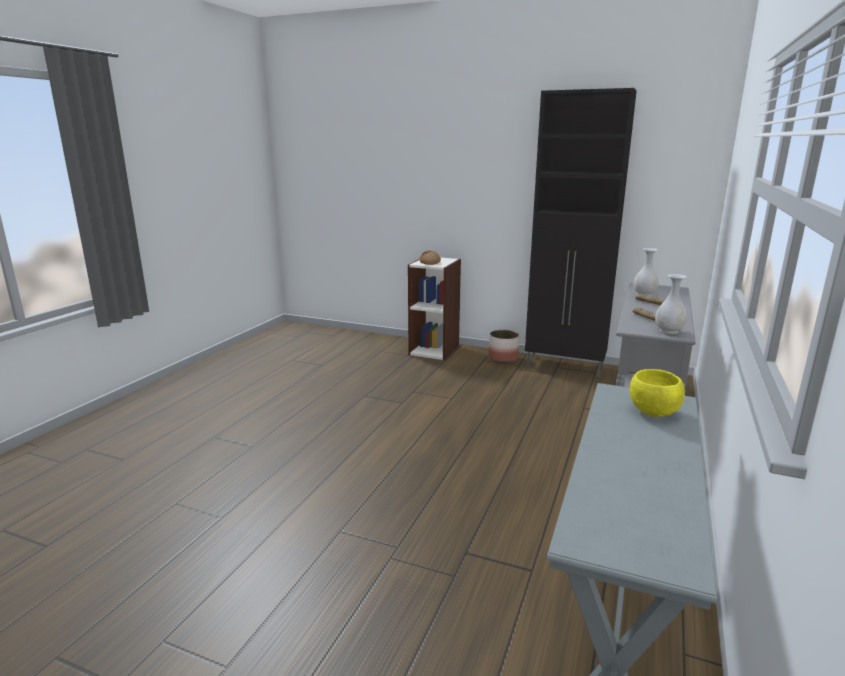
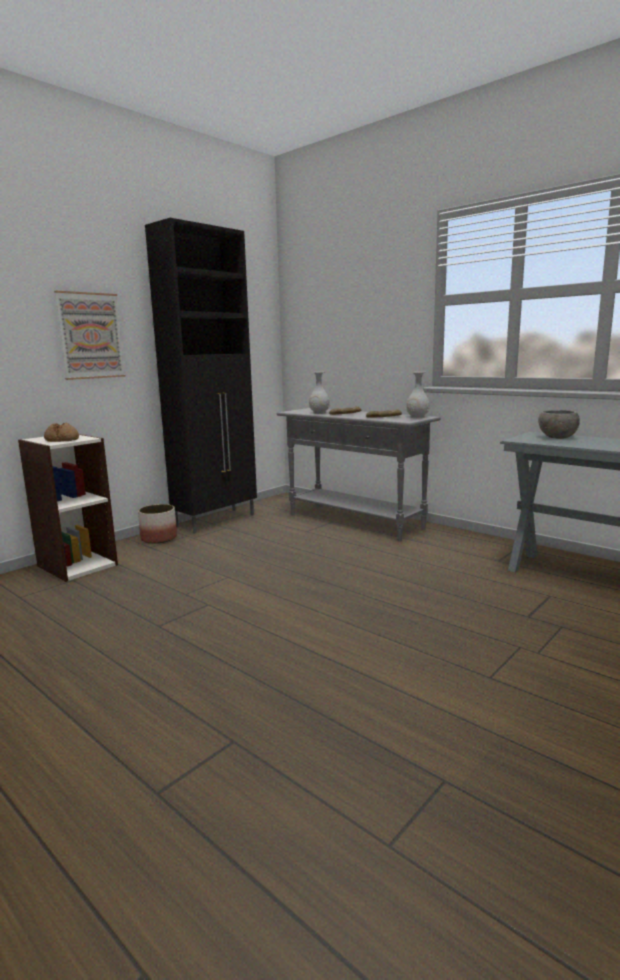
camera: 70 degrees left, 5 degrees down
(489, 188) = (90, 336): none -> picture
(653, 412) = (558, 438): yellow bowl -> grey bowl

